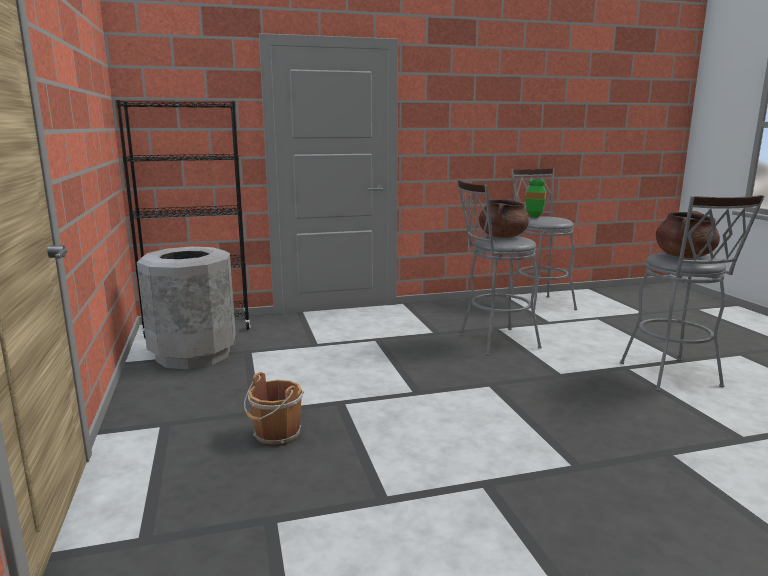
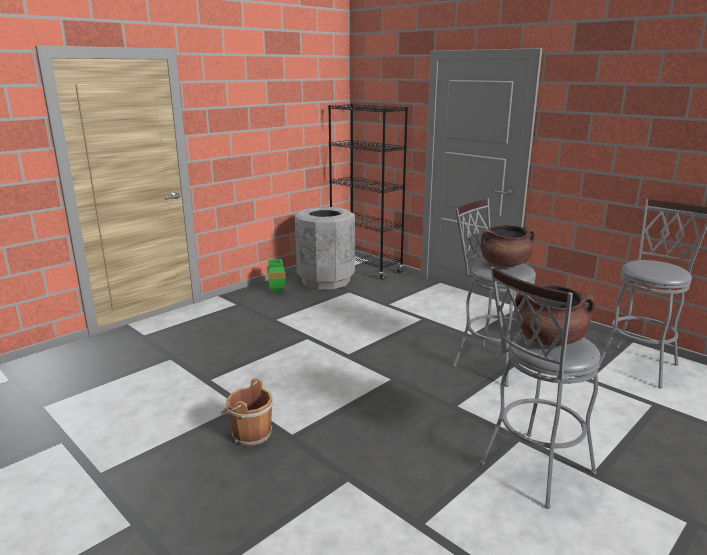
camera: 60 degrees right, 5 degrees up
(276, 436) = (250, 333): brown bucket -> brown bucket (249, 435)
(533, 216) = (649, 260): green vase -> green vase (277, 290)

